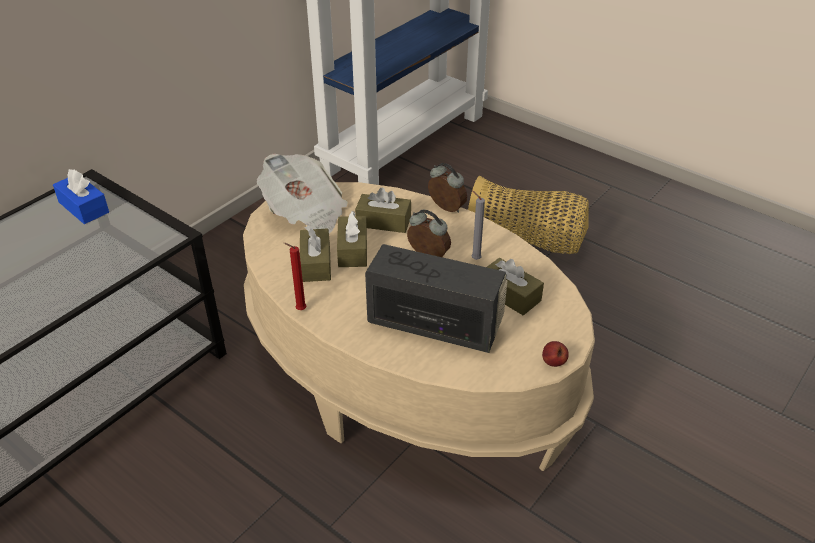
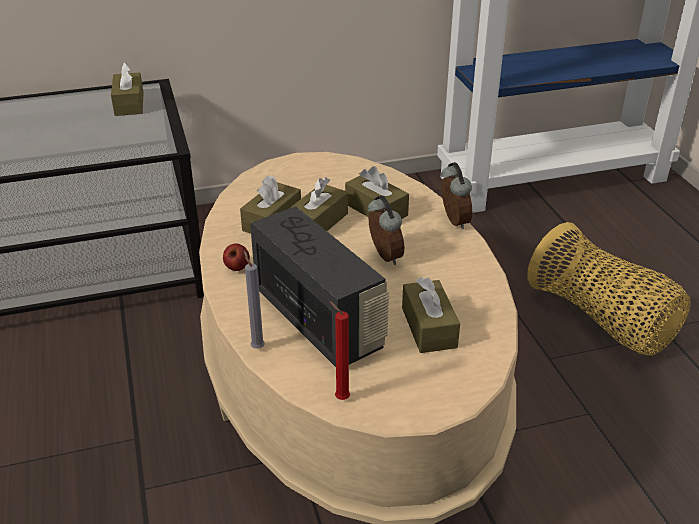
camera: 35 degrees right, 5 degrees down
(84, 207) = (129, 104): blue tissue box -> brown tissue box
(299, 310) = (213, 252): red candle -> red candle (340, 398)
(305, 212) = (313, 175): newspaper -> none
(474, 259) = (430, 278): grey candle -> grey candle (257, 346)
(553, 362) = (400, 414): apple -> apple (237, 268)

